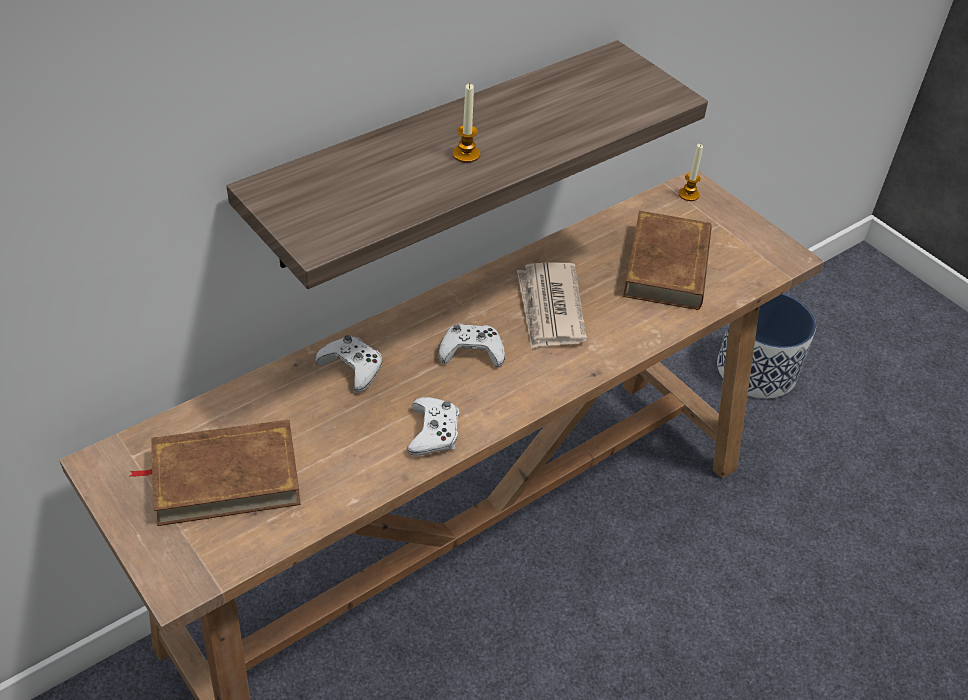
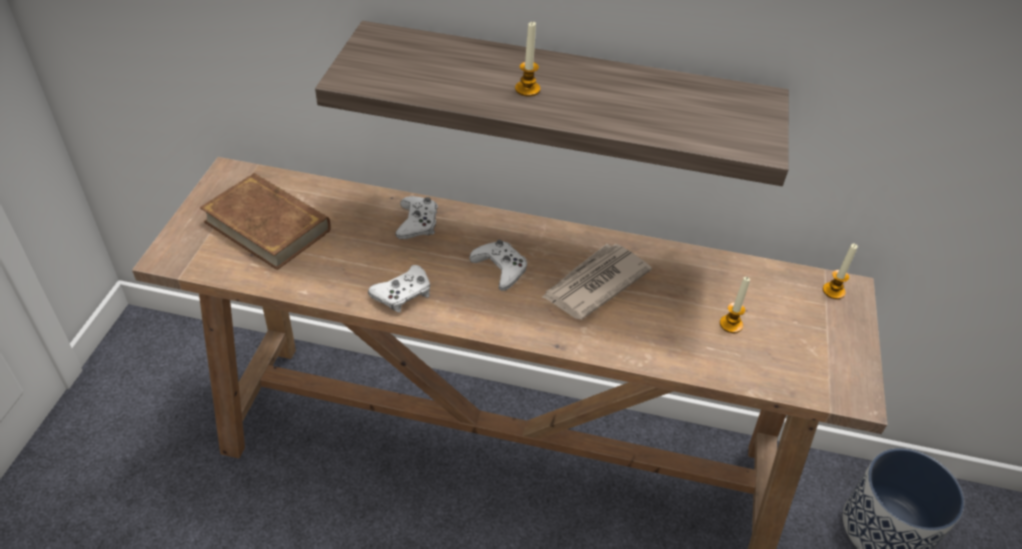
camera: 50 degrees right, 0 degrees up
(668, 266) = (731, 324): brown book -> candle

